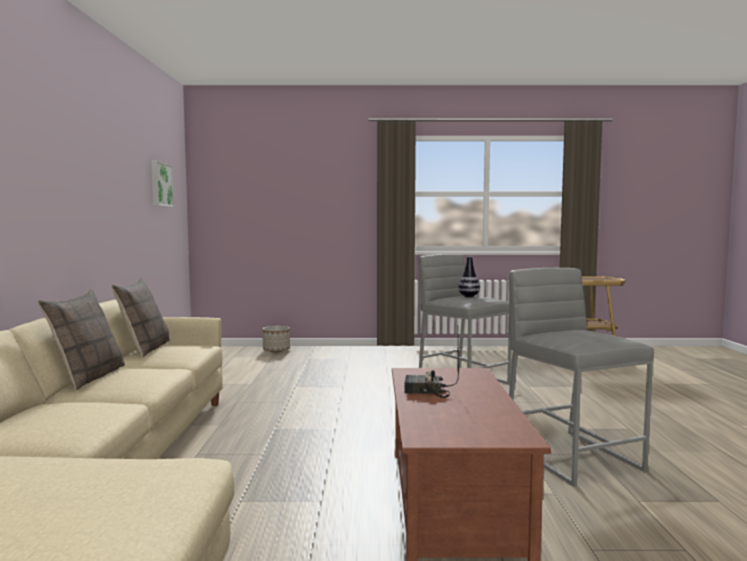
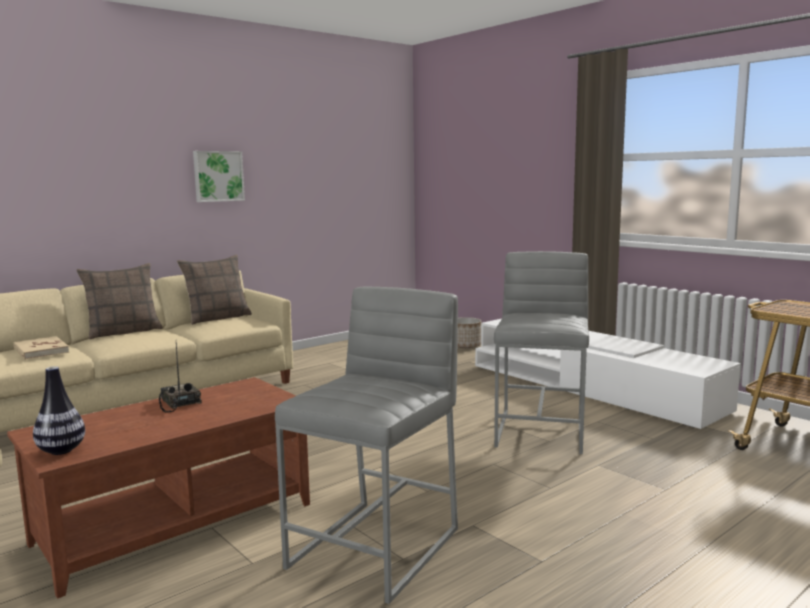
camera: 50 degrees right, 5 degrees up
(68, 410) = (40, 351): none -> beige book
(160, 184) = (350, 159): picture -> picture (218, 176)
(419, 355) = (589, 388): none -> white tv stand
(469, 296) = (545, 315): vase -> vase (61, 451)

